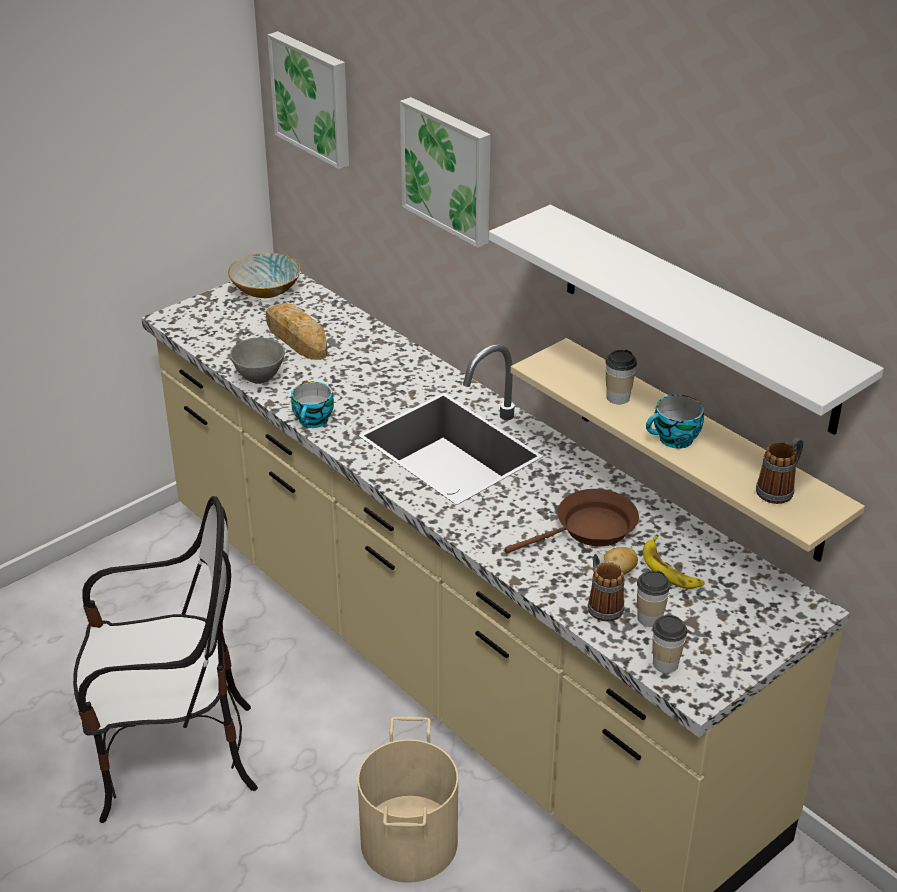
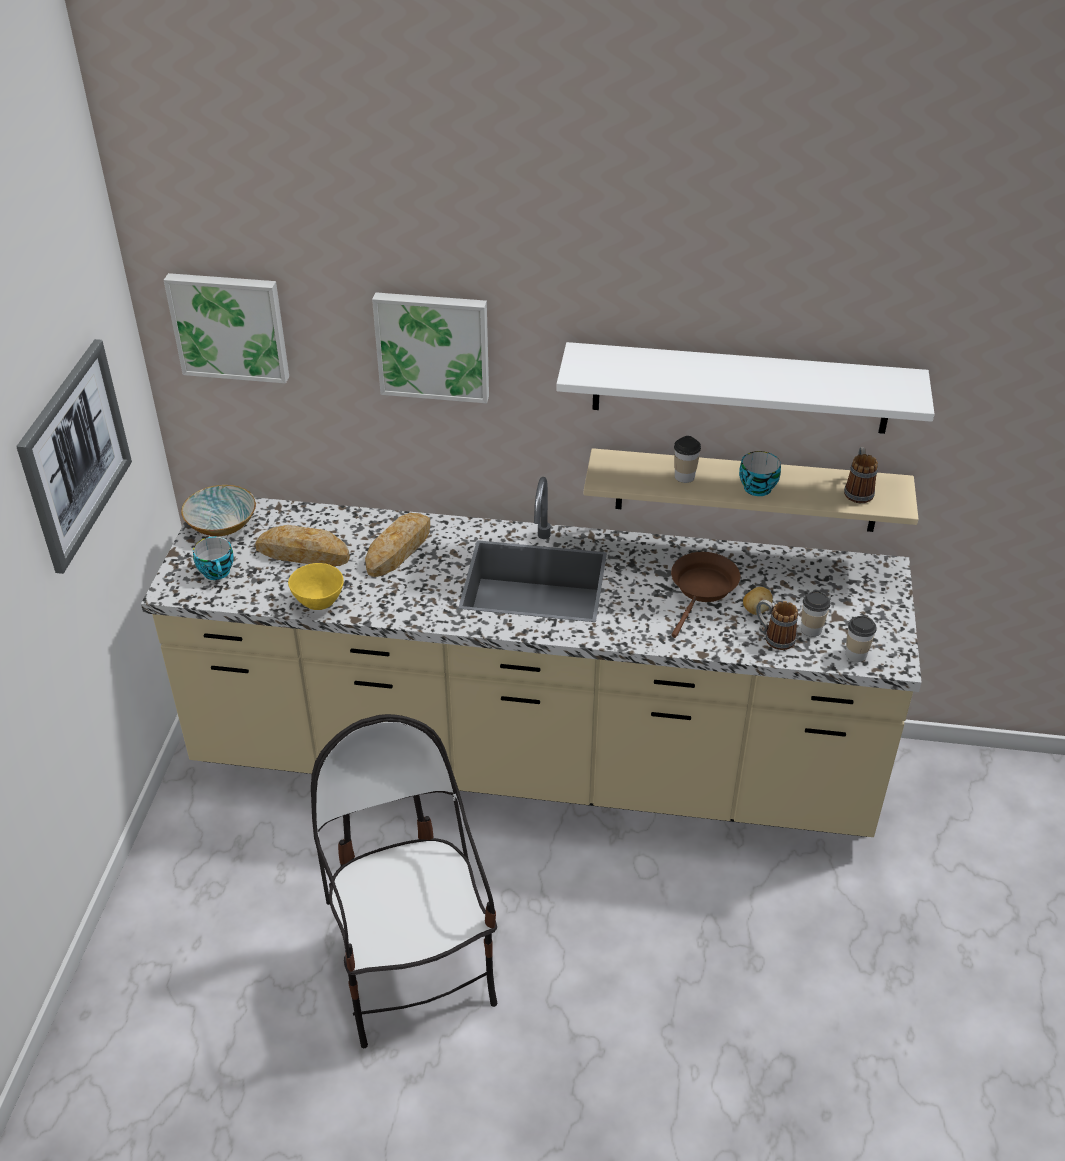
camera: 40 degrees left, 5 degrees up
(111, 152) = (75, 454): none -> picture
(173, 758) = (412, 968): chair -> chair turned 60 degrees counterclockwise
(260, 378) = (319, 603): grey bowl -> yellow bowl
(314, 421) = (410, 615): cup -> cup (218, 572)
(372, 369) = (399, 549): none -> bread
(410, 842) = (646, 906): beige bucket -> none
(670, 569) = (782, 588): banana -> none

